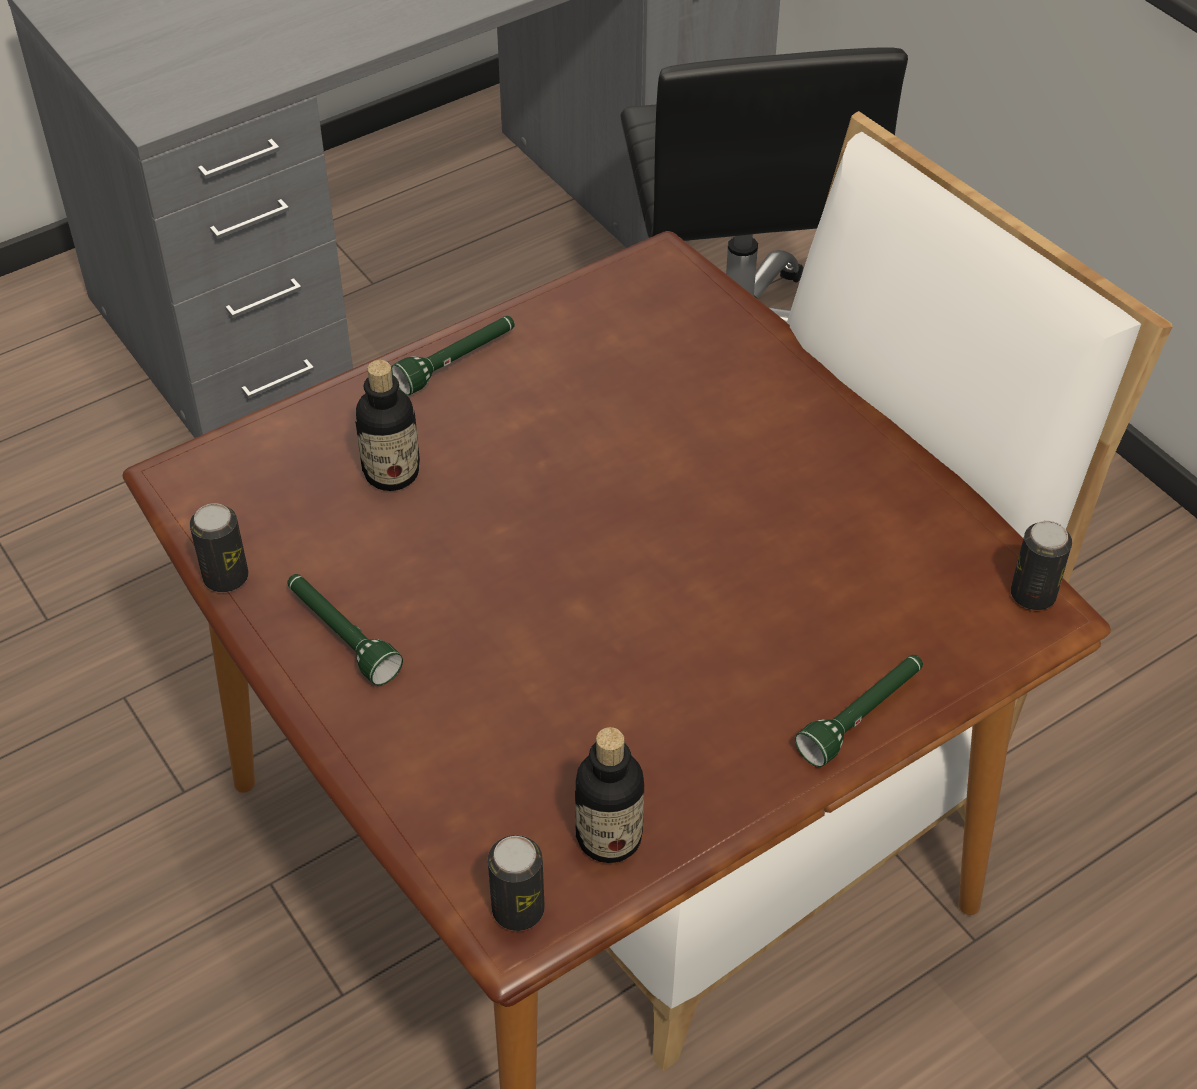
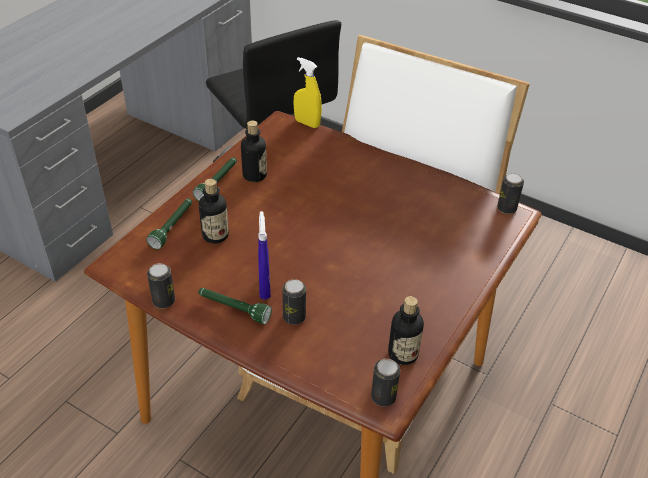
camera: 25 degrees left, 5 degrees down
(422, 611) = (264, 288): none -> blue spray bottle
(444, 689) = (294, 317): none -> can
(539, 366) = (254, 175): none -> bottle
(713, 277) = (307, 123): none -> yellow spray bottle
(862, 716) = (473, 273): green flashlight -> green flashlight (173, 227)

